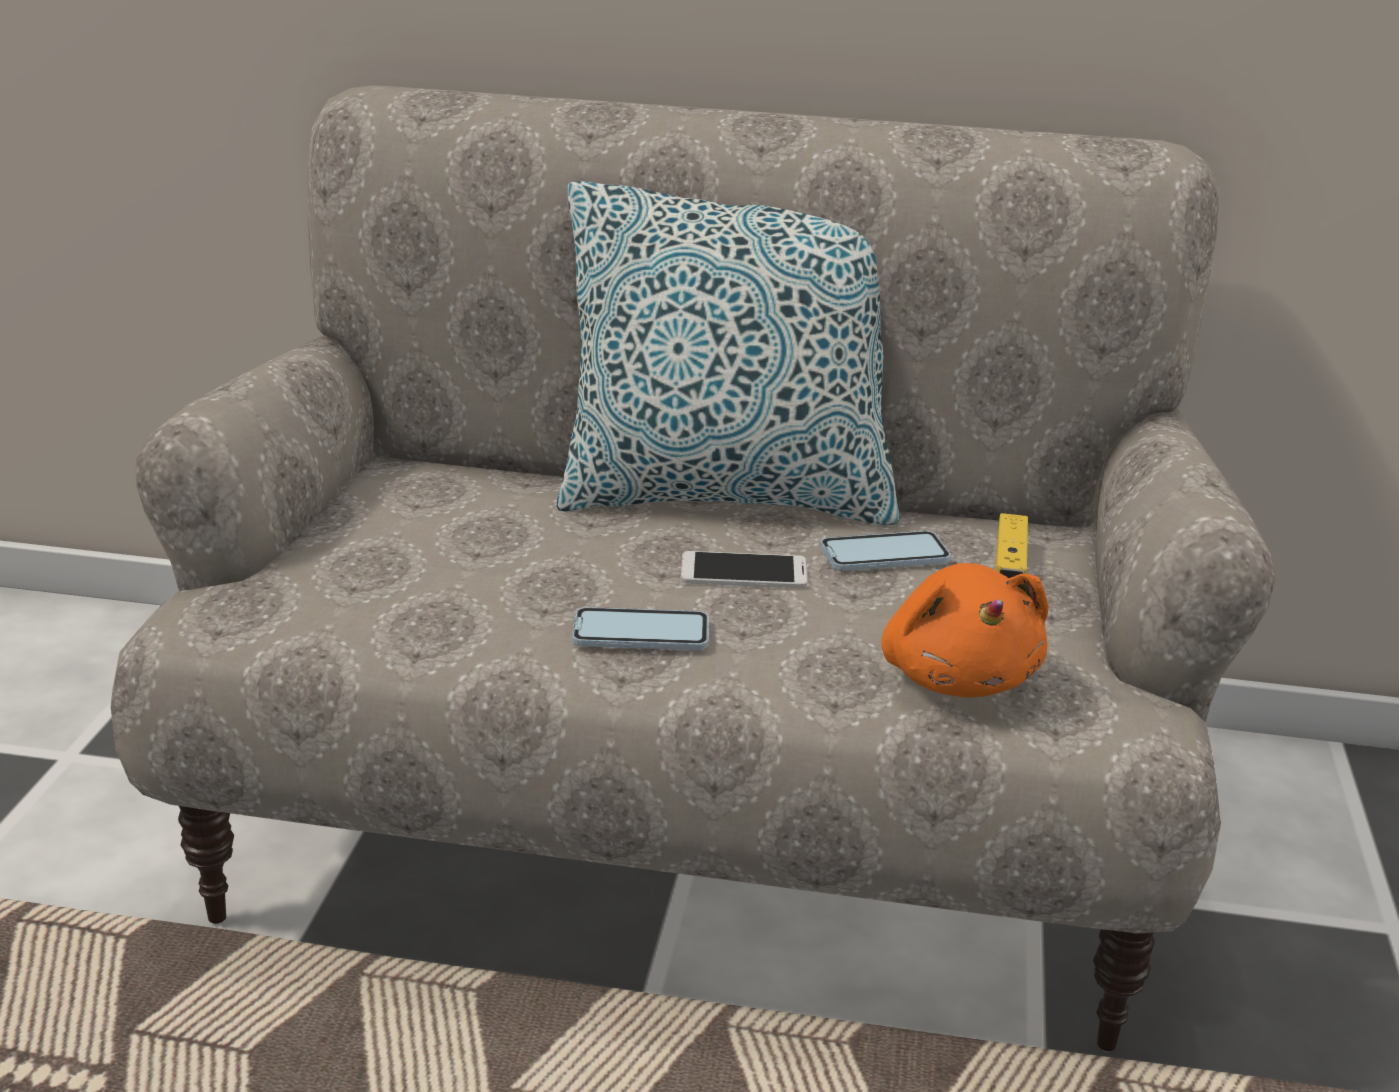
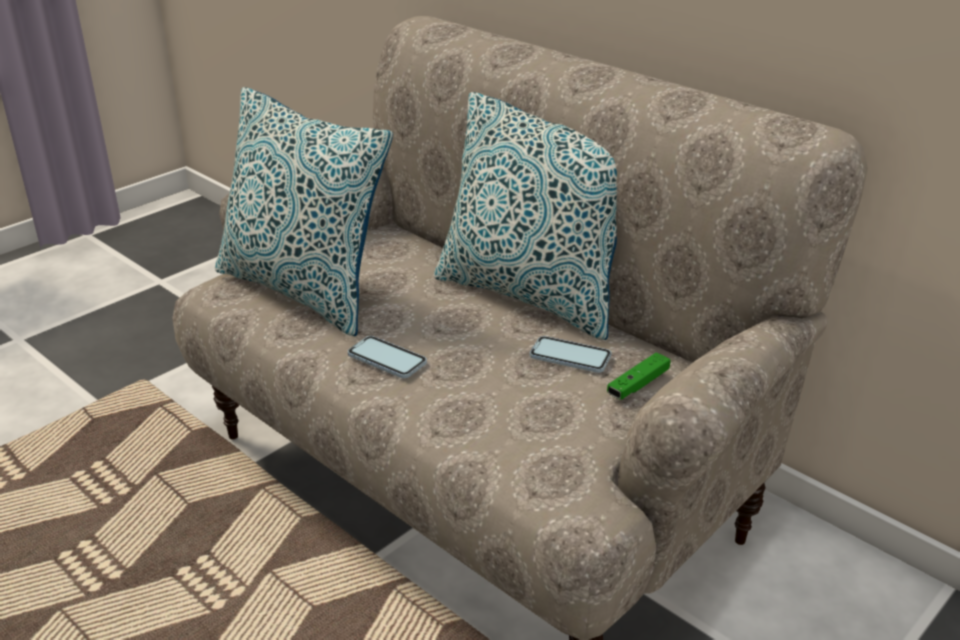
camera: 35 degrees right, 5 degrees up
(373, 580) = (304, 291): none -> pillow
(743, 572) = (481, 342): phone -> none
(958, 677) = (516, 441): orange plush toy -> none
(1010, 563) = (638, 385): yellow game controller -> green game controller

